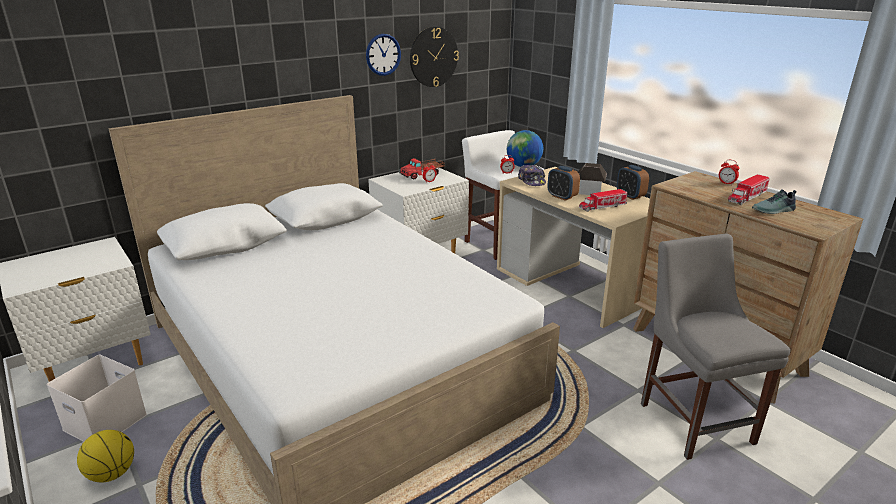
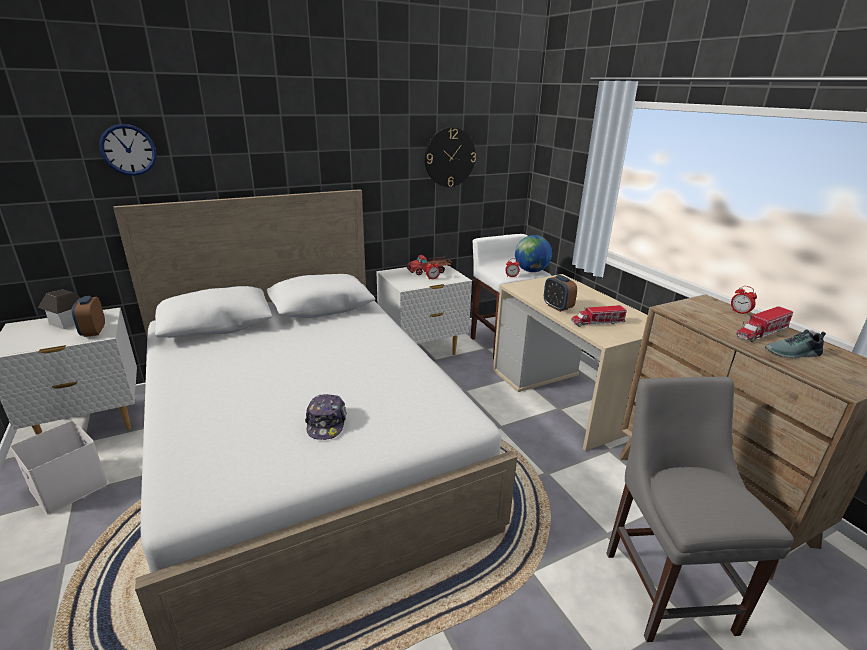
camera: 10 degrees right, 0 degrees up
(112, 473) = (45, 546): basketball -> none
(383, 54) = (396, 152): wall clock -> wall clock (128, 150)
(532, 181) = (532, 287): cap -> cap (326, 423)
(589, 191) = (589, 303): toy house -> toy house (69, 322)
(630, 196) = (632, 313): alarm clock -> alarm clock (93, 331)

